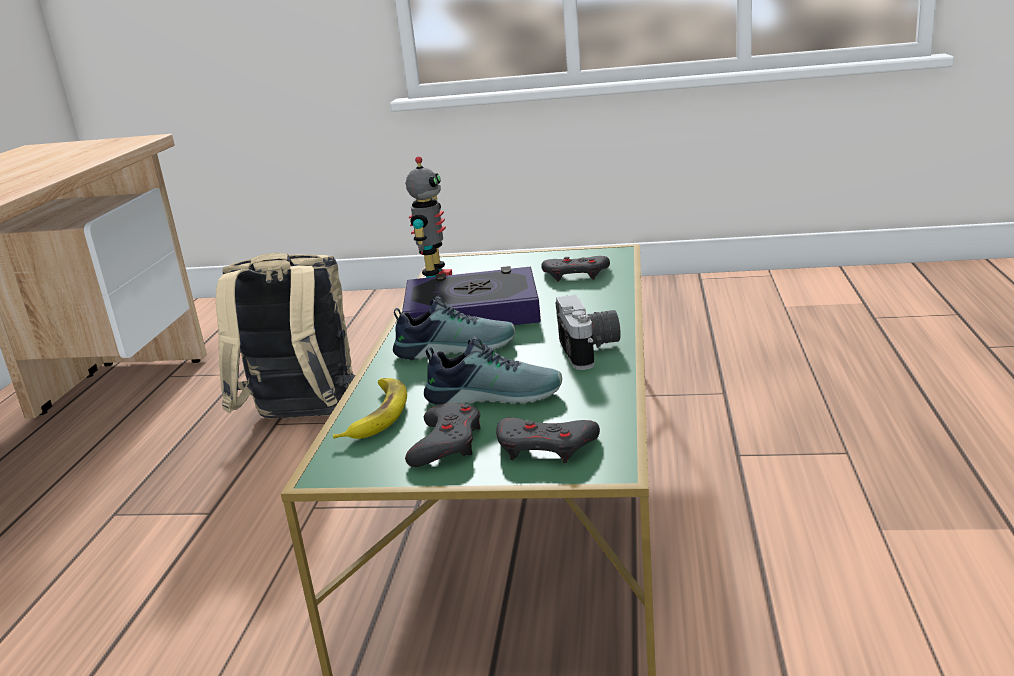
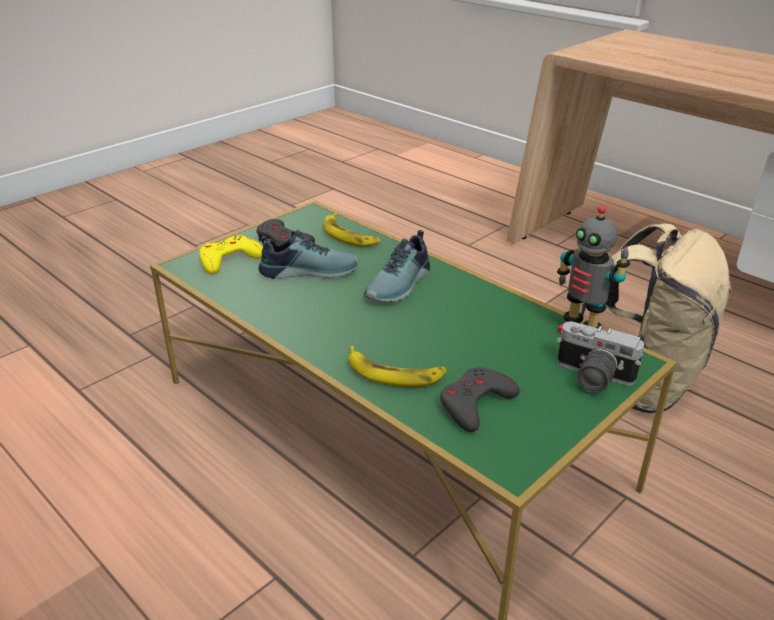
camera: 125 degrees right, 10 degrees up
(472, 312) = (459, 315): book -> none
(494, 394) = (309, 270): shoe -> shoe turned 135 degrees counterclockwise
(545, 446) = (229, 259): grey game controller -> yellow game controller
(590, 300) = (394, 373): none -> banana
(591, 350) = (303, 324): camera -> camera (591, 378)

